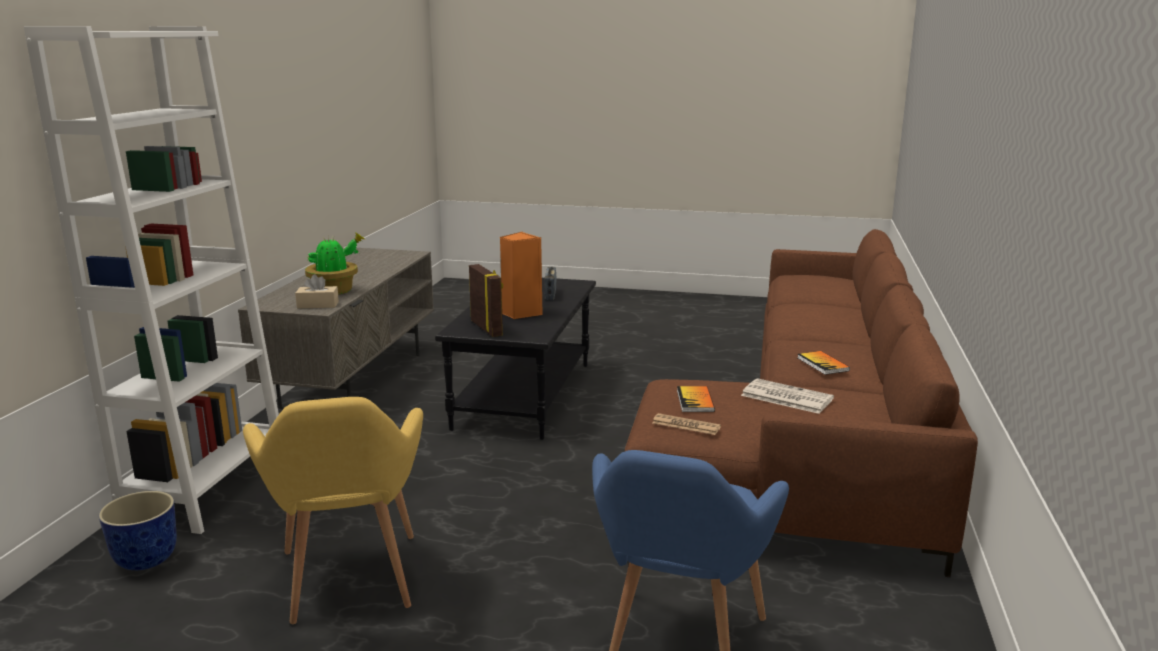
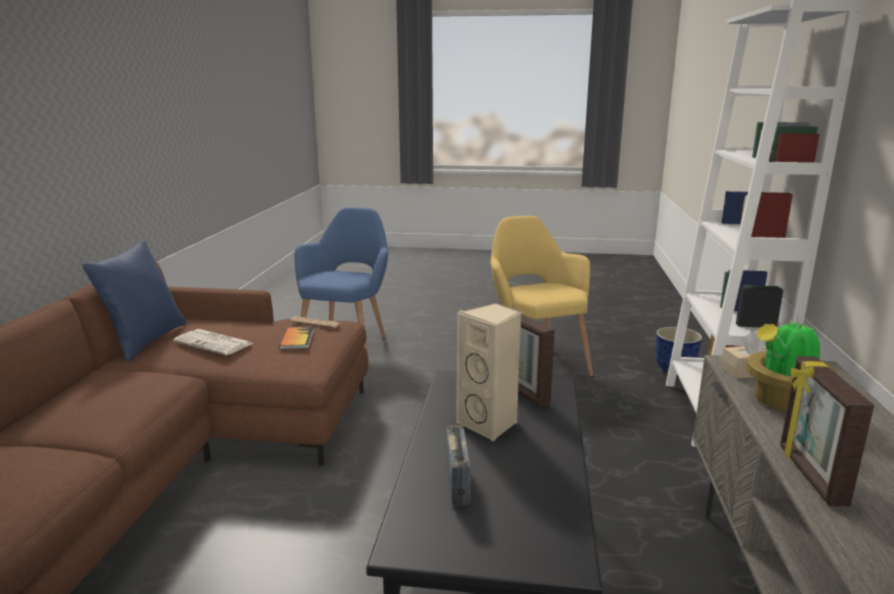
camera: 175 degrees right, 0 degrees up
(384, 271) = (810, 475): none -> picture frame
(520, 313) = (489, 424): orange speaker -> beige speaker
(823, 364) = (129, 379): book -> none
(880, 414) = (145, 341): none -> blue pillow

